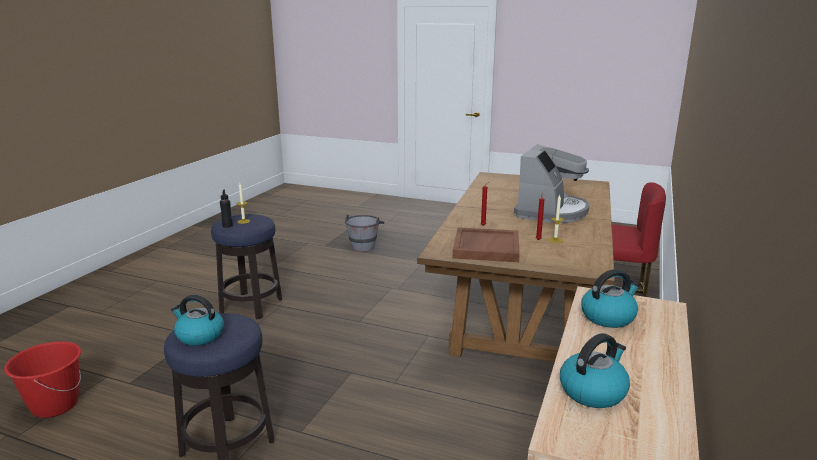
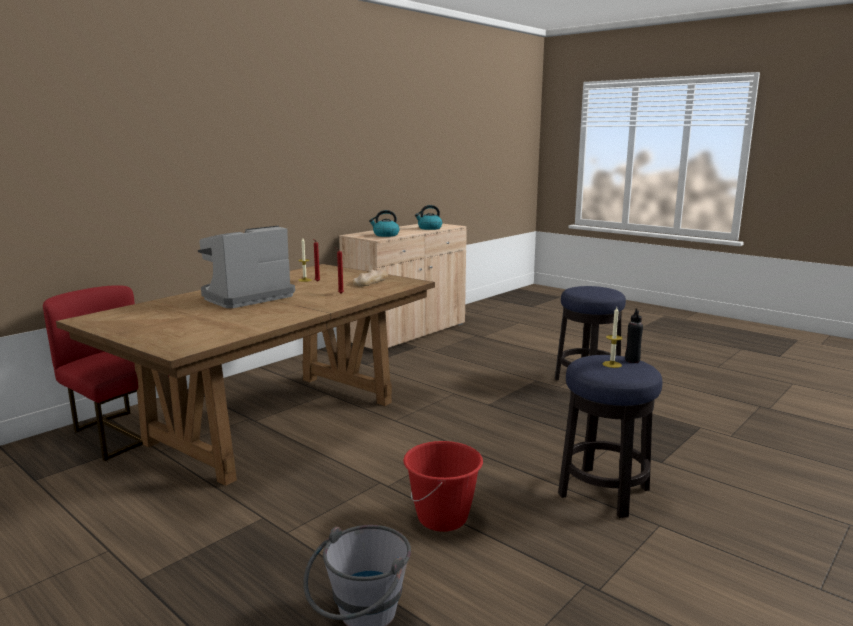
camera: 160 degrees left, 5 degrees down
(54, 405) = (755, 421): red bucket -> red bucket (443, 518)
(199, 336) = (600, 289): kettle -> none
(485, 247) = (370, 281): brown tray -> bread

